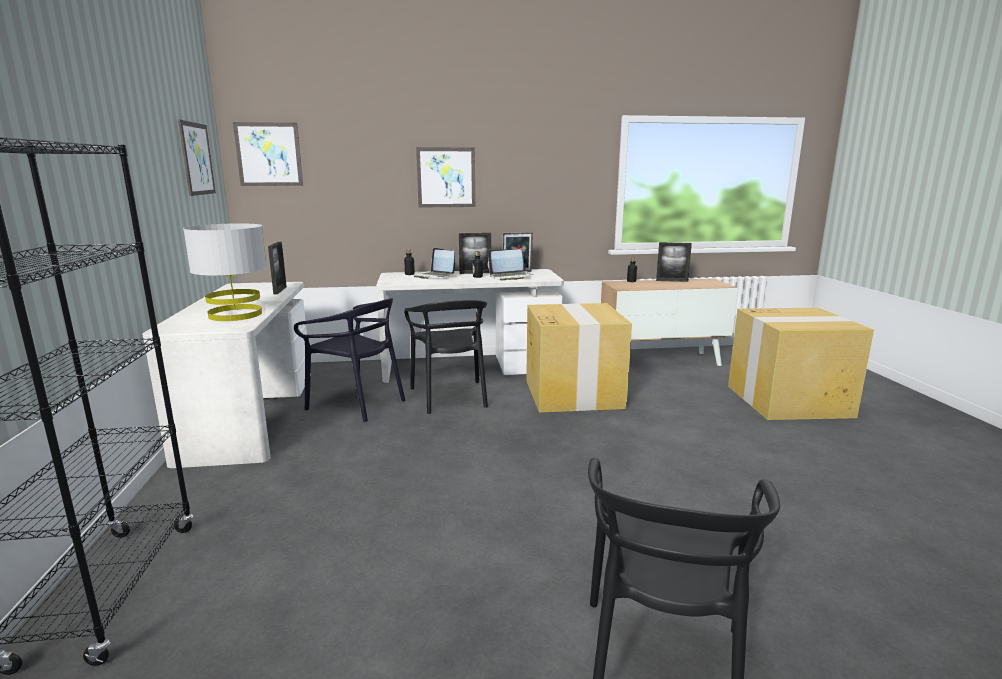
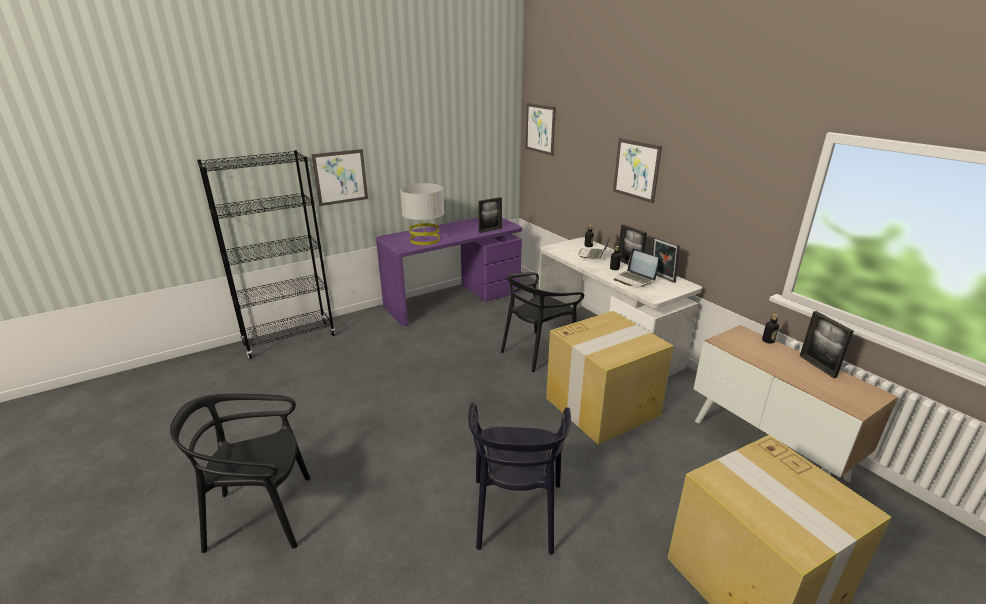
camera: 65 degrees right, 10 degrees up
(197, 159) = (479, 133): picture -> picture (340, 177)
(251, 414) = (453, 299): white desk -> purple desk
(357, 404) = (494, 323): black chair -> black chair (516, 513)

